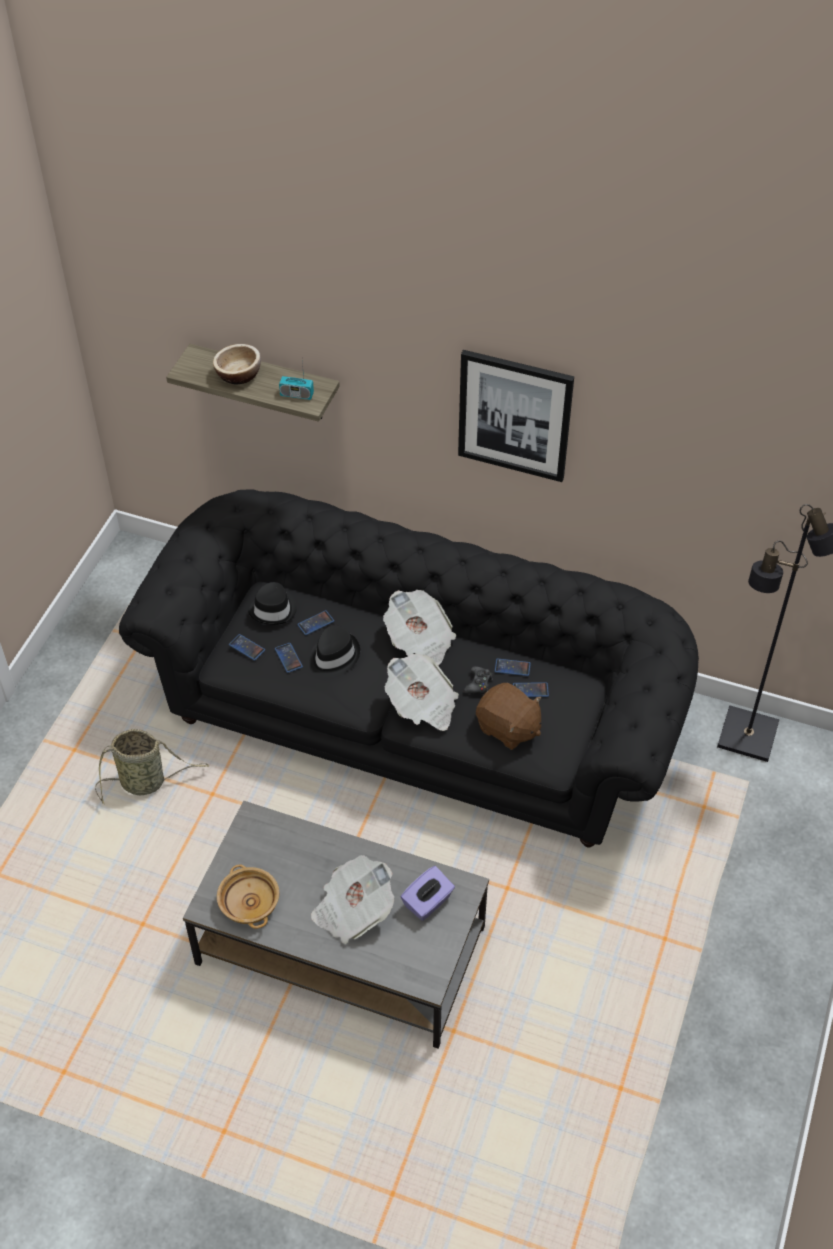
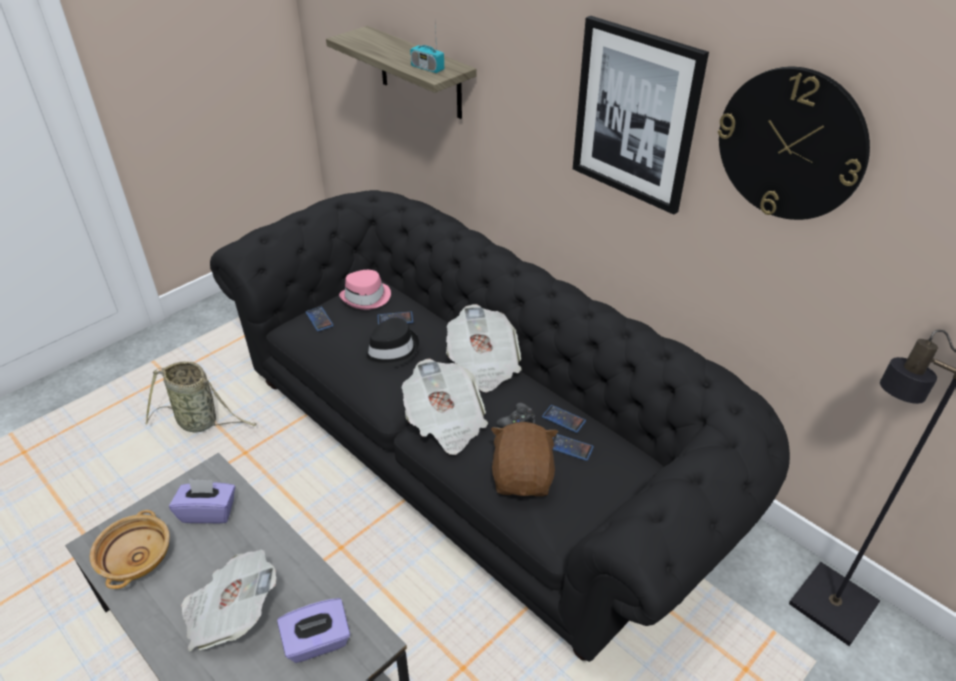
camera: 25 degrees right, 10 degrees down
(238, 375) = (388, 48): bowl -> none
(273, 609) = (366, 297): black hat -> pink hat
(275, 849) = (208, 511): none -> purple tissue box
(288, 658) = (349, 339): phone -> none
(508, 728) = (523, 477): brown plush toy -> brown plush toy turned 150 degrees counterclockwise
(649, 432) = (791, 145): none -> wall clock

